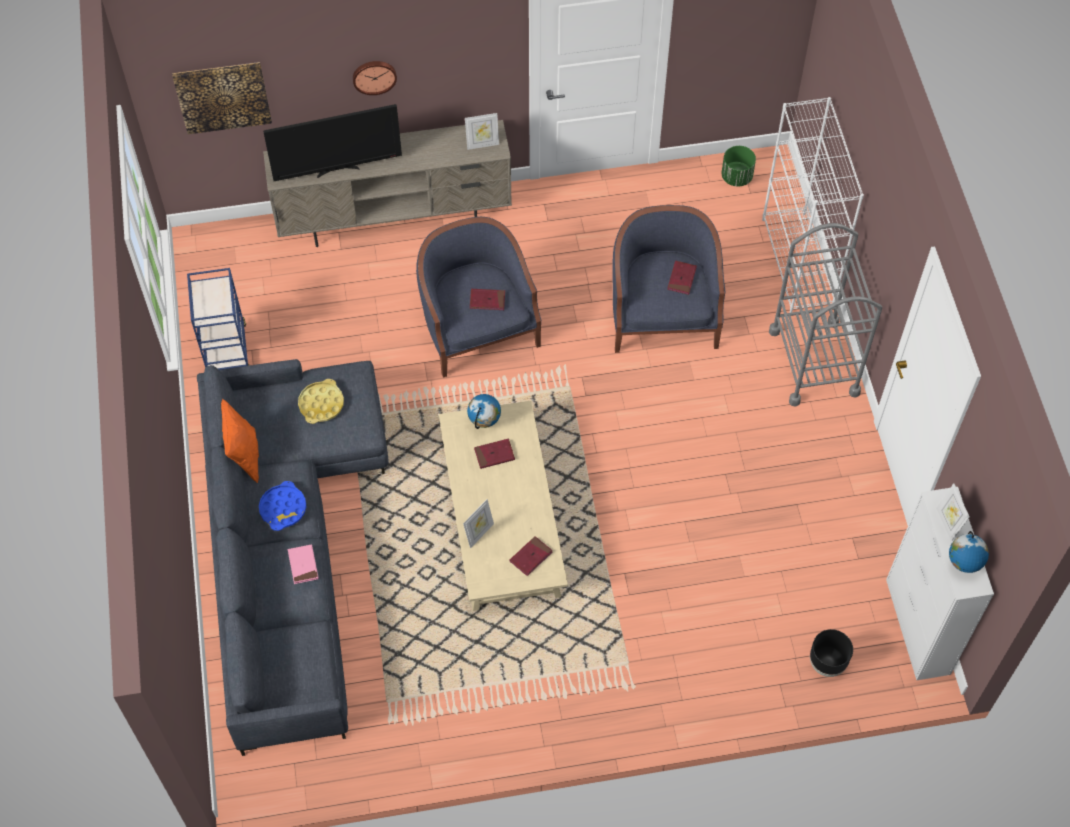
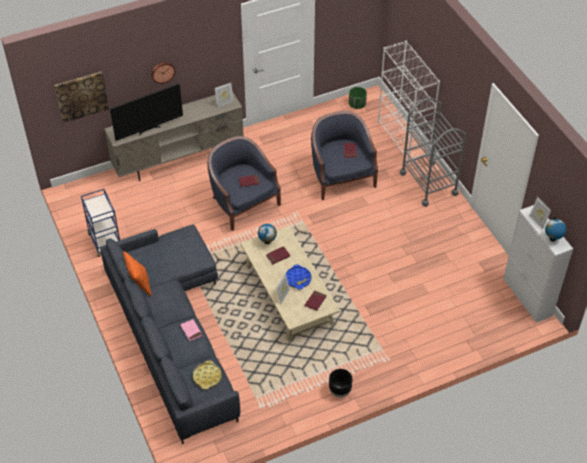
camera: 15 degrees left, 10 degrees down
(283, 508) = (170, 305): blue tray -> blue tray (298, 279)
(321, 404) = (174, 250): yellow tray -> yellow tray (207, 377)
(826, 663) = (486, 325): black planter -> black planter (339, 391)

